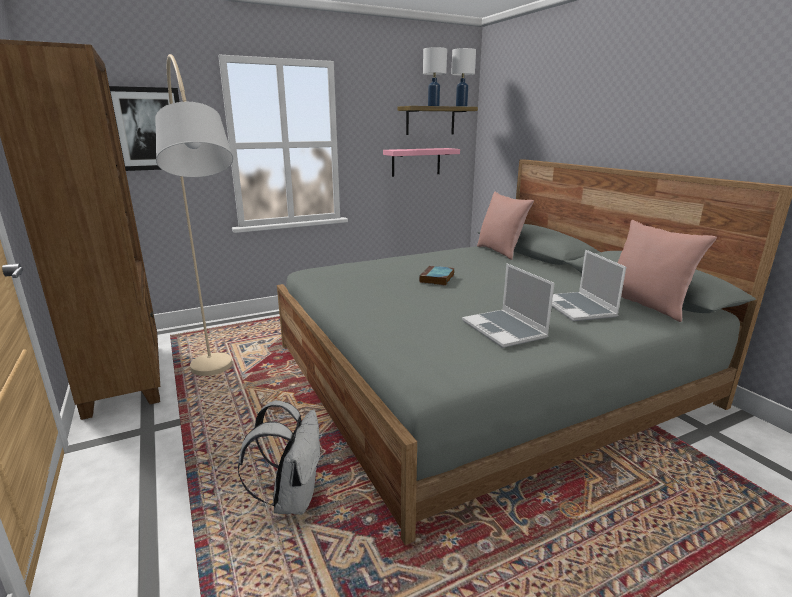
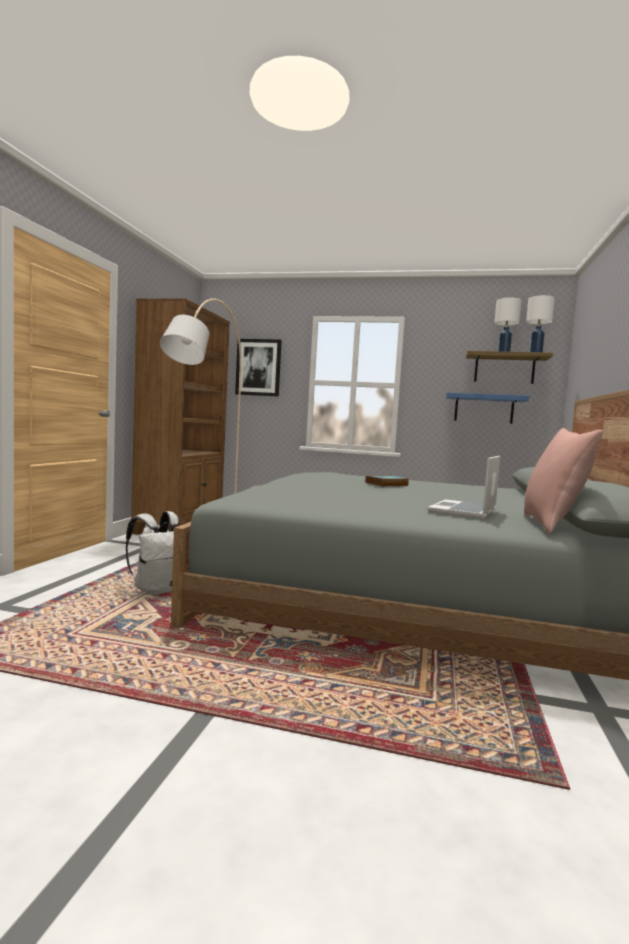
camera: 40 degrees right, 15 degrees down
(416, 162) = (484, 408): pink shelf -> blue shelf
(500, 252) = (511, 491): pink pillow -> none
(505, 330) = (352, 502): laptop -> none

